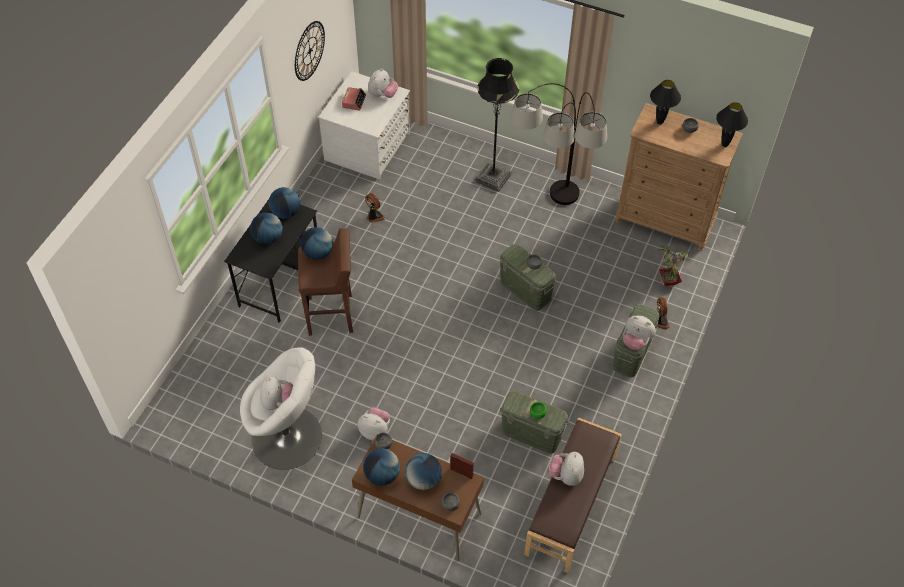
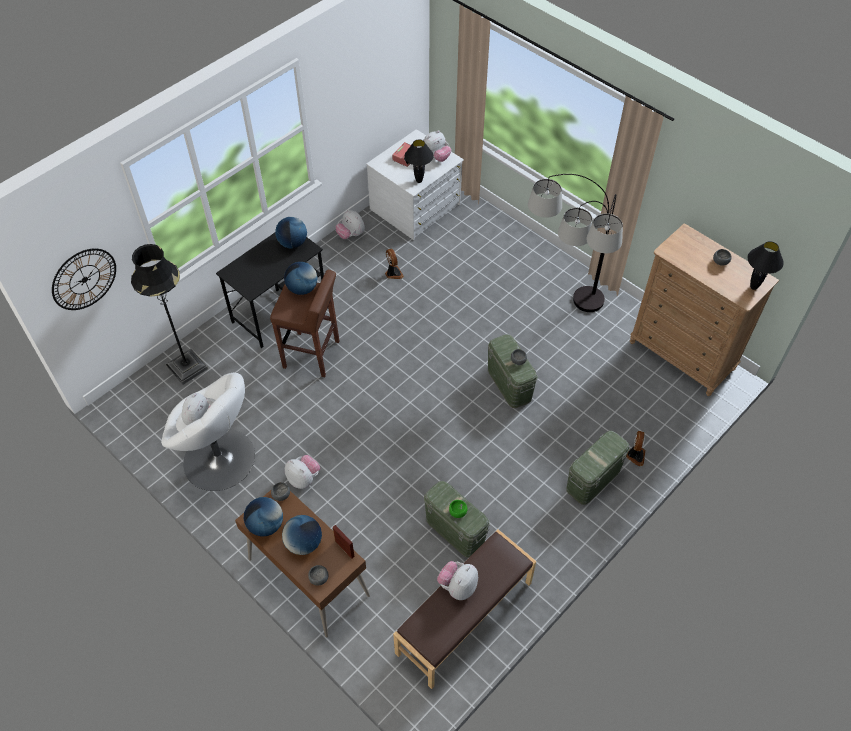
camera: 20 degrees right, 0 degrees up
(268, 238) = (265, 263): globe -> none
(309, 51) = (363, 93): wall clock -> wall clock (84, 279)
(493, 178) = (523, 267): black floor lamp -> black floor lamp (187, 367)
(636, 341) = (592, 468): plush toy -> plush toy (351, 235)
(659, 122) = (691, 246): black table lamp -> black table lamp (419, 181)
(668, 280) = (661, 416): potted plant -> none

